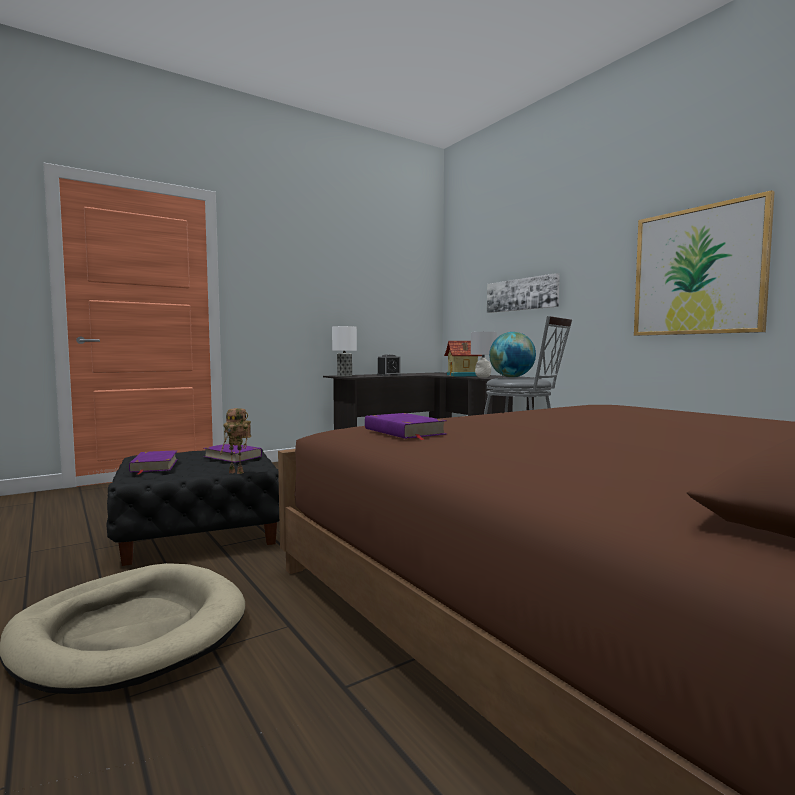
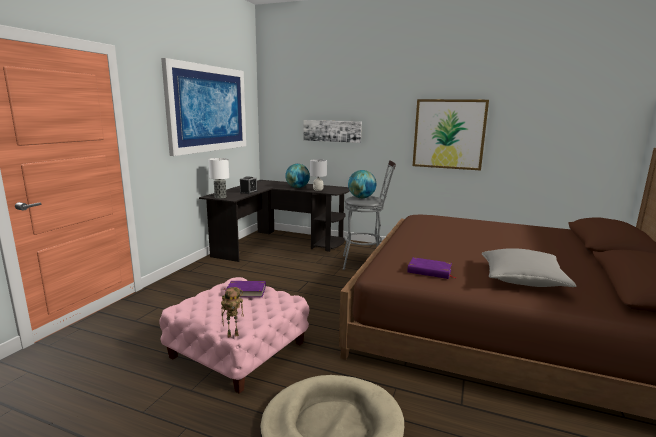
camera: 35 degrees left, 10 degrees up
(154, 465) = (214, 316): purple book -> none
(199, 531) = (238, 350): black ottoman -> pink ottoman
(238, 472) = (288, 306): toy robot -> toy robot (233, 335)
(350, 270) = (208, 109): none -> picture
(462, 375) = (297, 187): toy house -> globe
(548, 455) = (522, 279): none -> grey pillow

